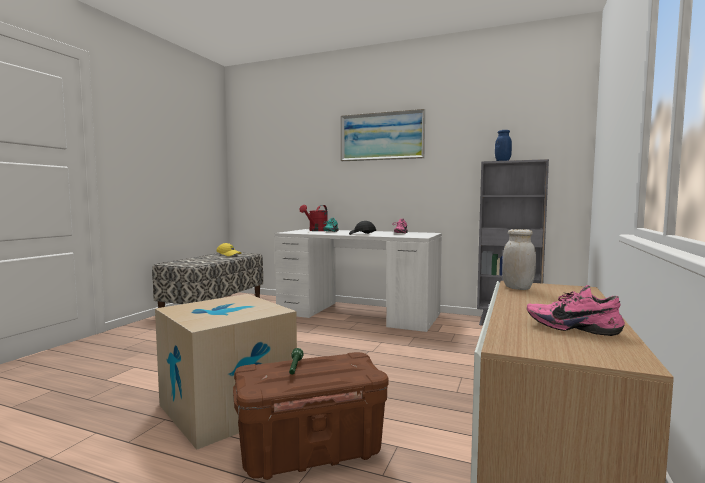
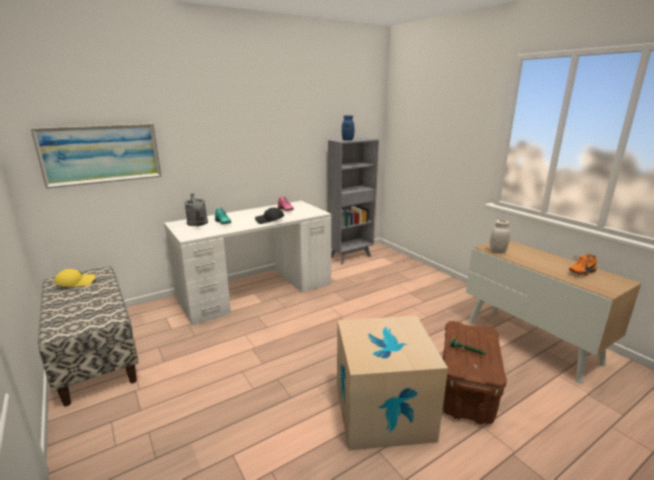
camera: 55 degrees left, 15 degrees up
(316, 230) = (198, 224): red watering can -> grey watering can
(382, 136) = (240, 113): picture -> picture (101, 154)
(572, 328) = (580, 272): pink shoe -> orange shoe

